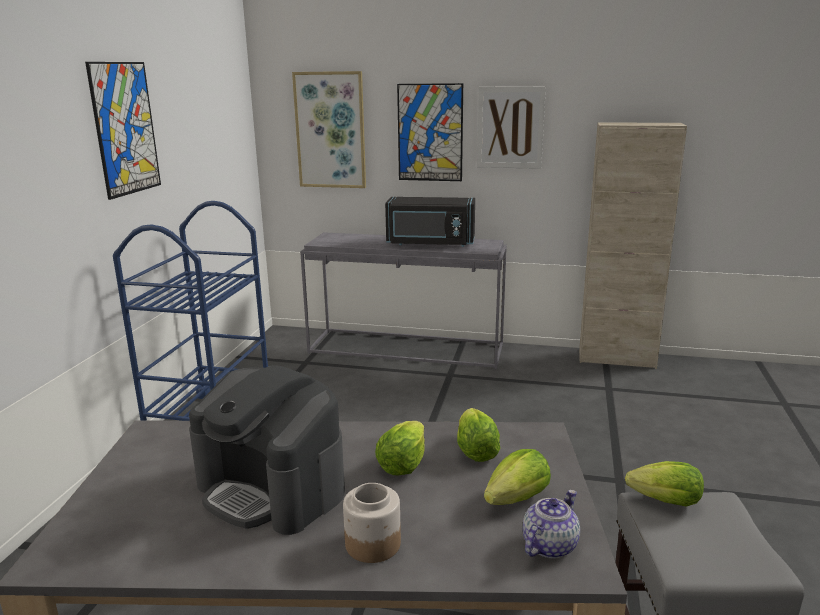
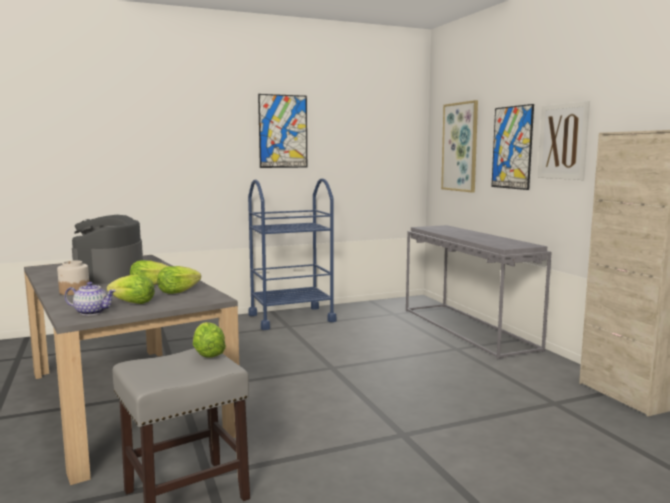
camera: 55 degrees right, 10 degrees down
(430, 243) = (484, 238): black microwave -> none

